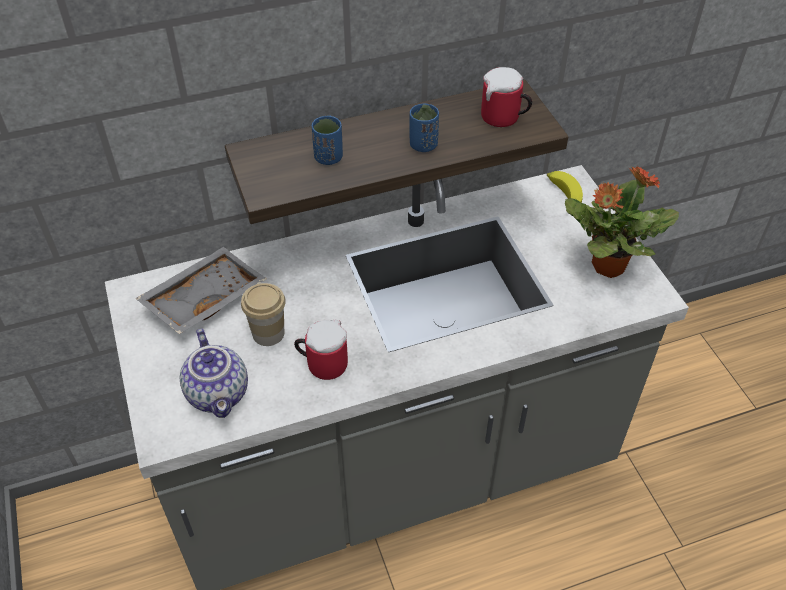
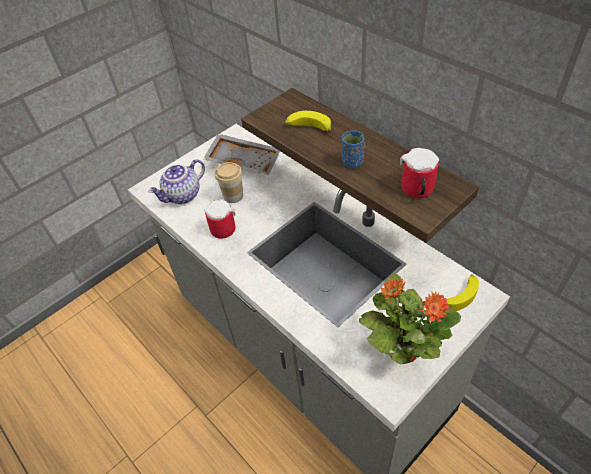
camera: 70 degrees right, 0 degrees up
(328, 158) = (308, 128): blue cup -> banana

